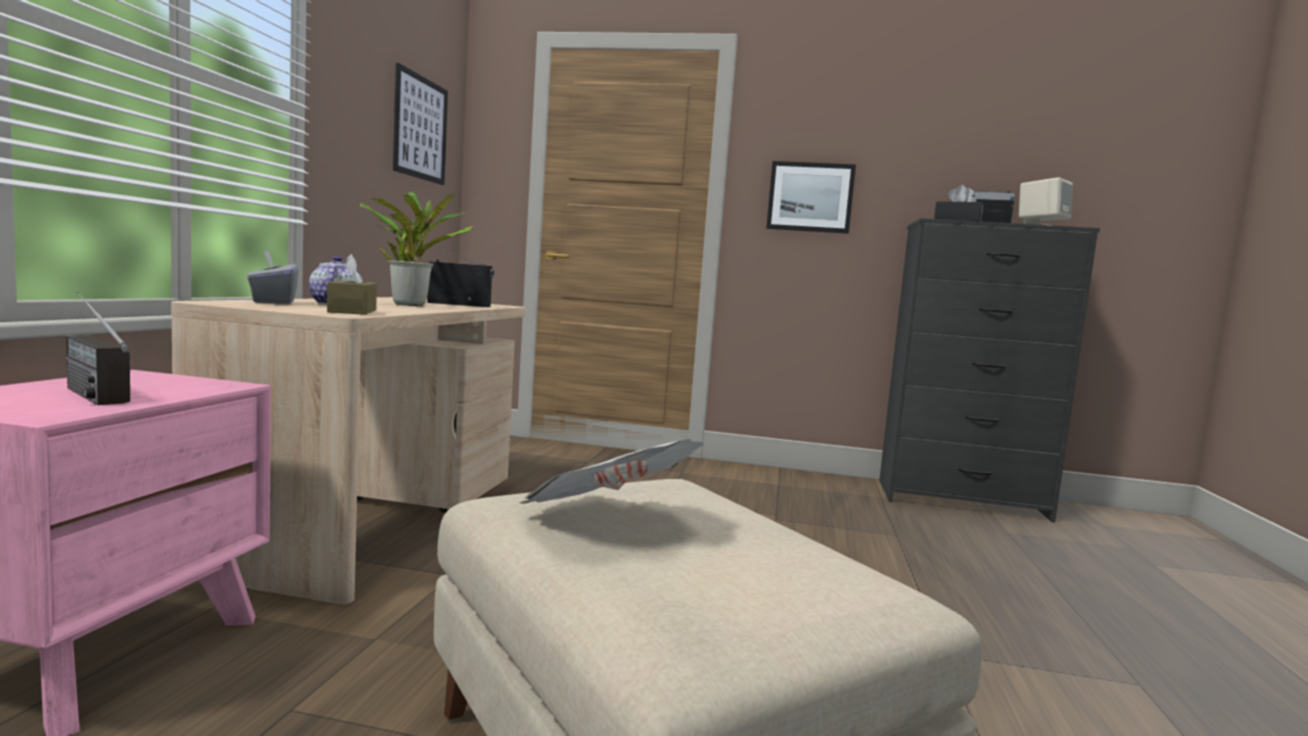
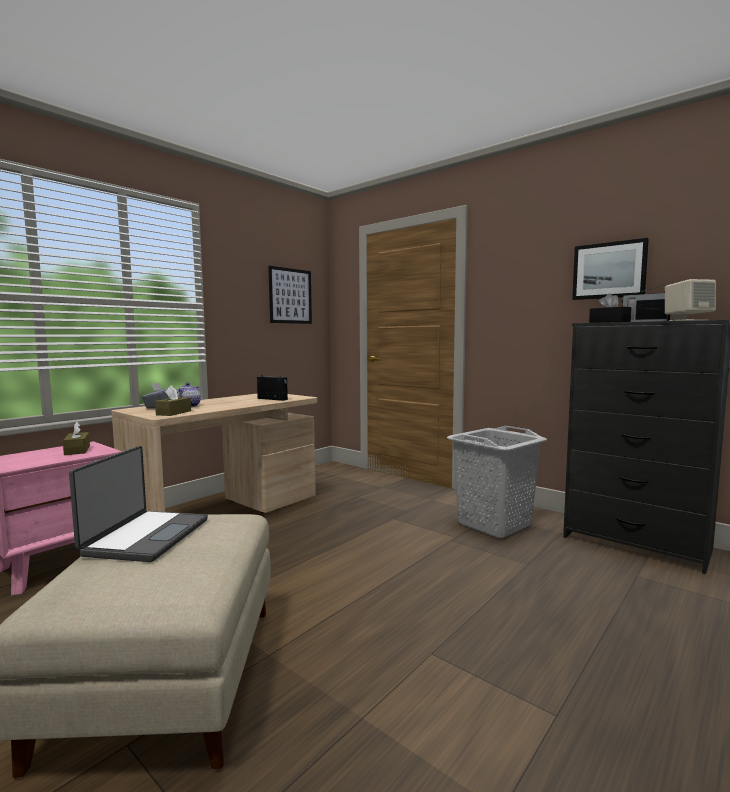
camera: 30 degrees right, 0 degrees up
(85, 391) = (48, 454): radio -> none
(147, 384) = (77, 450): none -> brown tissue box
(410, 304) = (236, 402): potted plant -> none
(607, 521) = (145, 536): newspaper -> laptop
(799, 495) = (494, 524): none -> grey laundry basket
(810, 197) = (520, 309): picture -> picture (609, 270)

